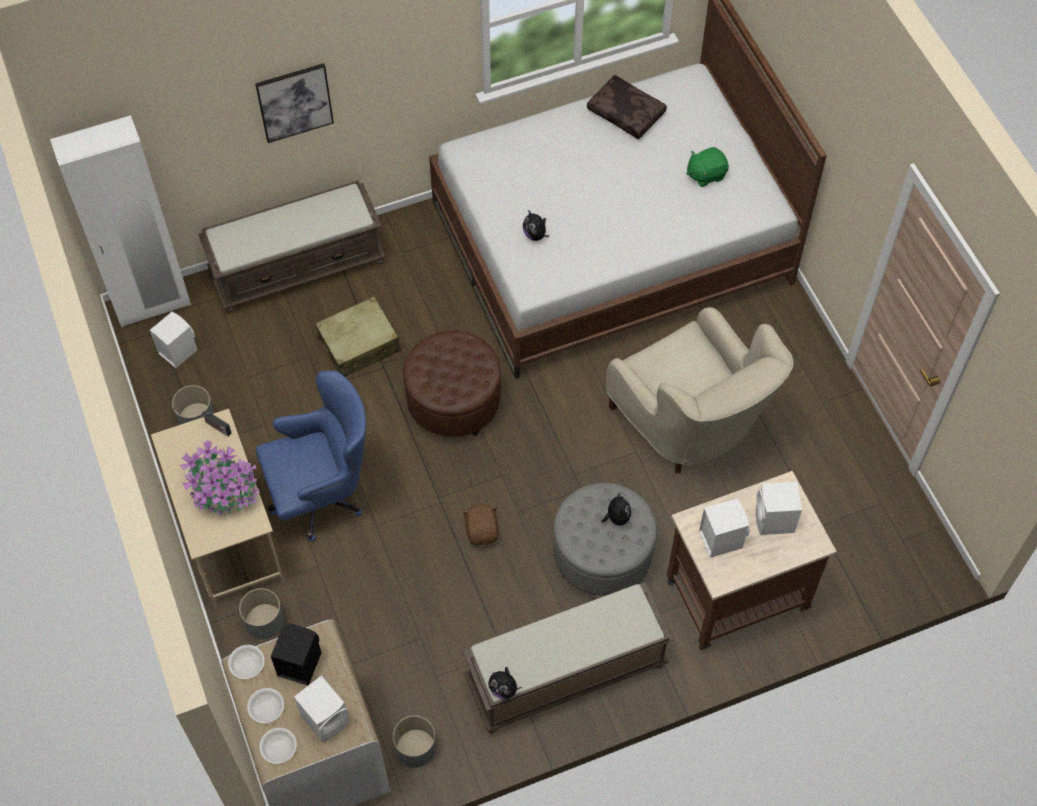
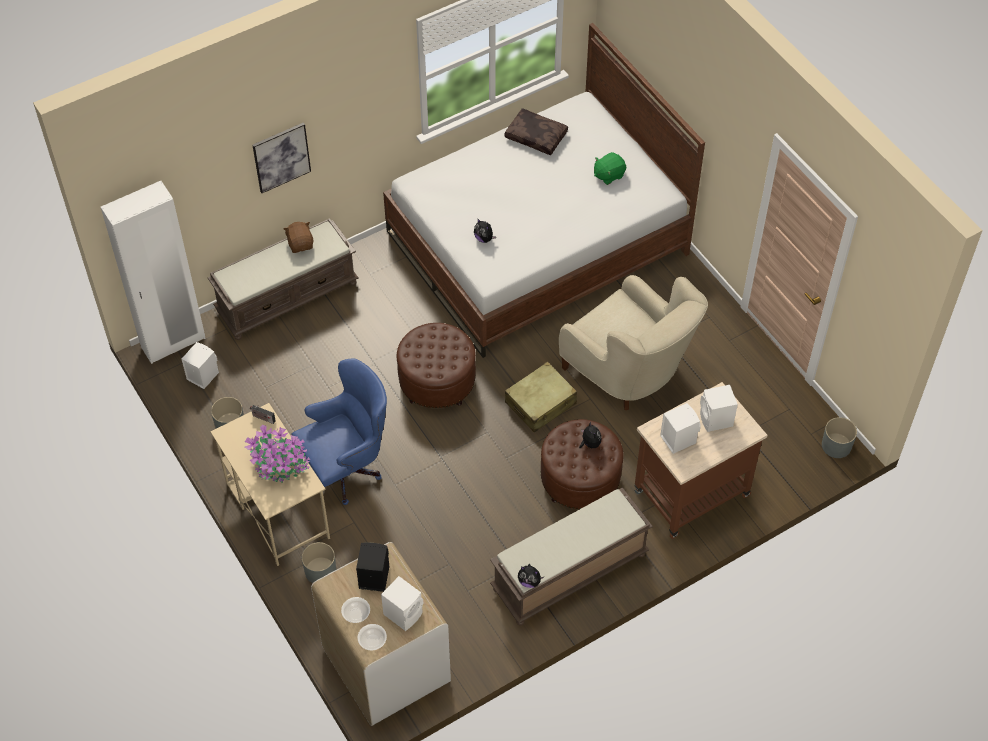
camera: 10 degrees left, 5 degrees down
(247, 665) = (333, 585): bowl -> none
(359, 344) = (351, 349): beige suitcase -> beige suitcase (541, 403)
(416, 748) = (463, 646): grey planter -> grey planter (836, 445)
(482, 531) = (480, 476): brown plush toy -> brown plush toy (300, 244)
(602, 556) = (580, 481): grey ottoman -> brown ottoman

